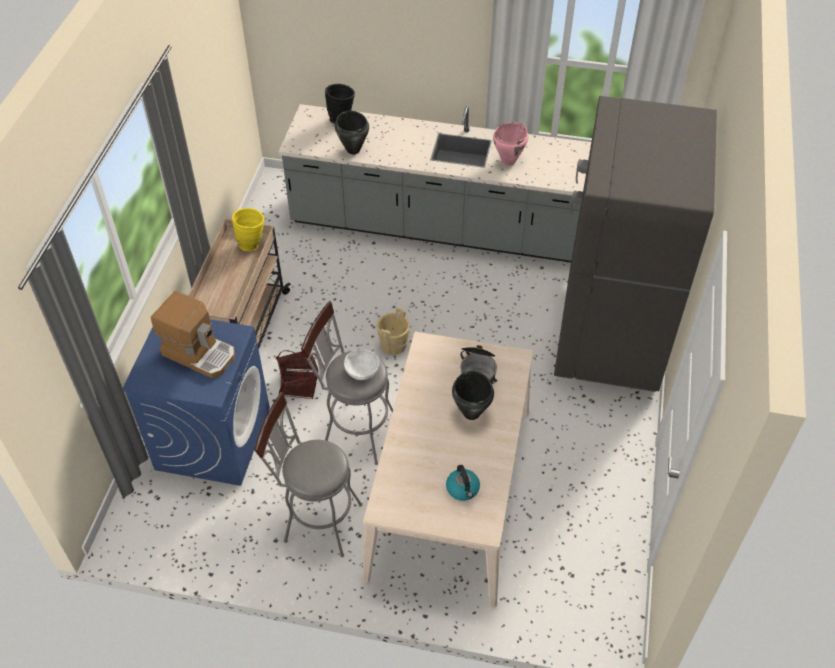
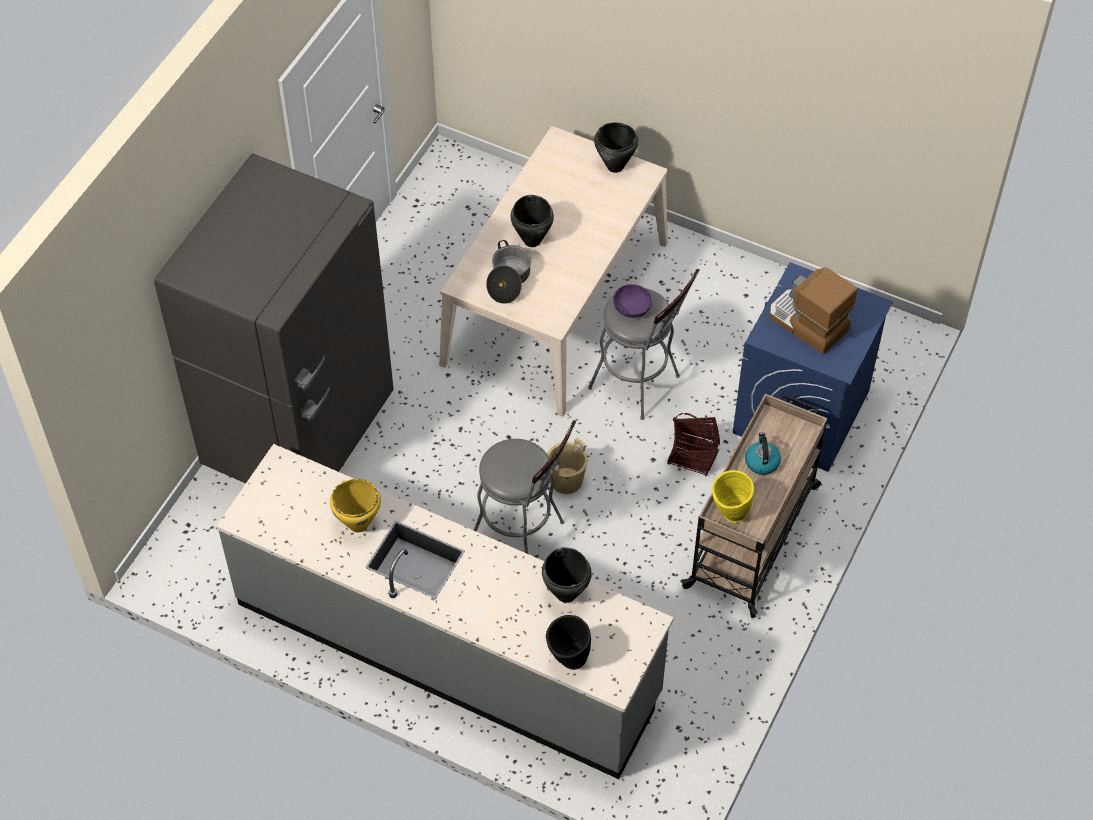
camera: 165 degrees left, 5 degrees up
(316, 521) = (701, 304): grey stool -> grey stool (524, 535)
(362, 371) = (632, 309): white bowl -> purple bowl
(417, 511) = (615, 166): none -> black cooking pot
(463, 489) = (566, 175): kettle -> kettle (761, 461)
(509, 161) = (358, 524): pink cooking pot -> yellow cooking pot

